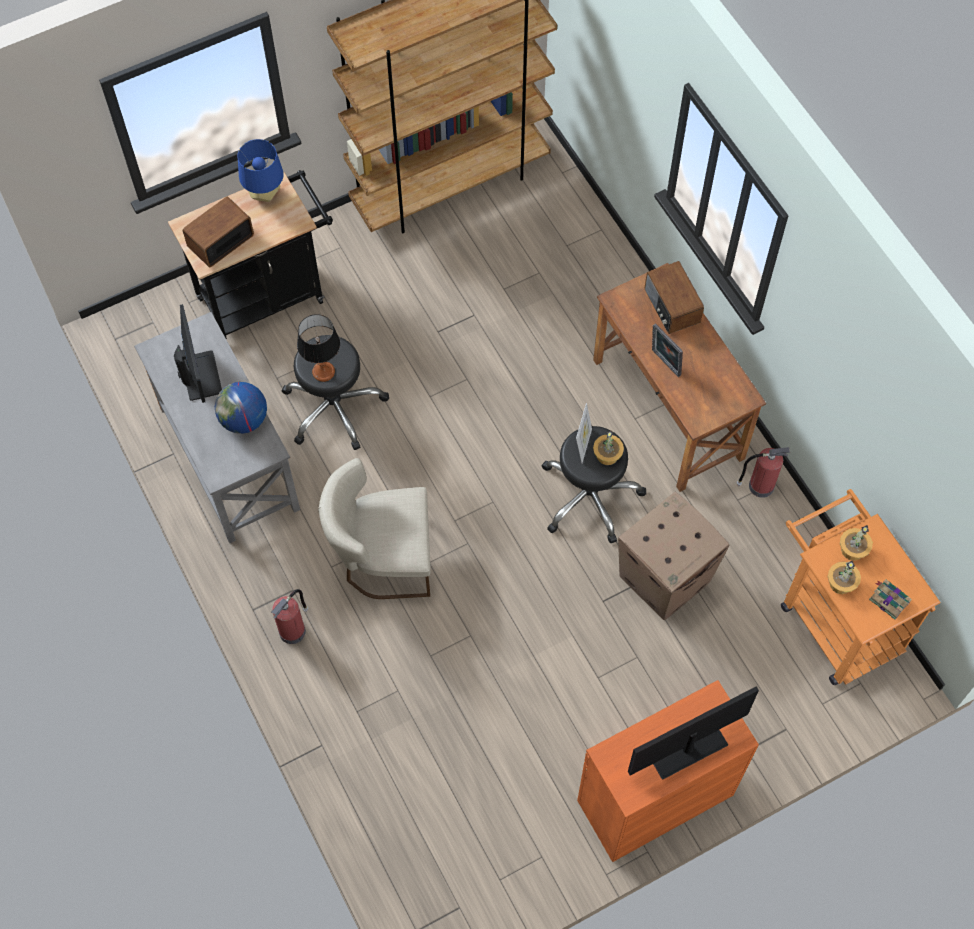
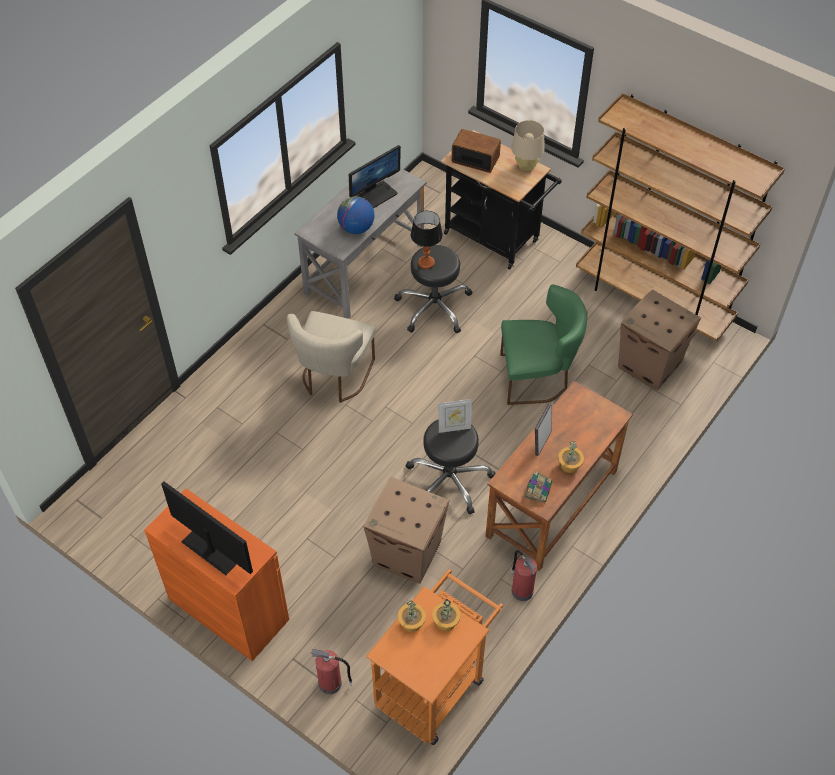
camera: 65 degrees right, 10 degrees down
(265, 194) = (526, 166): blue table lamp -> beige table lamp
(293, 630) = (259, 350): fire extinguisher -> fire extinguisher (331, 683)
(382, 560) = (334, 378): beige chair -> beige chair turned 135 degrees counterclockwise
(495, 346) = (537, 377): none -> green chair
(535, 231) = (650, 365): none -> cardboard box
(607, 455) = (454, 446): potted plant -> potted plant (569, 465)
(671, 307) = (594, 429): radio -> none
(889, 599) = (414, 662): book -> book (538, 489)

